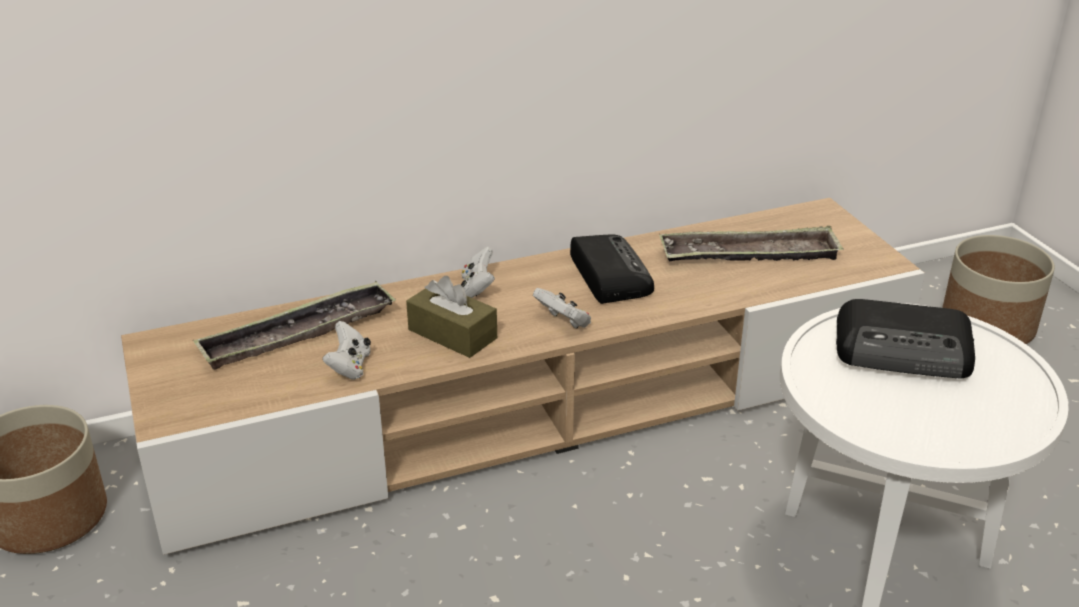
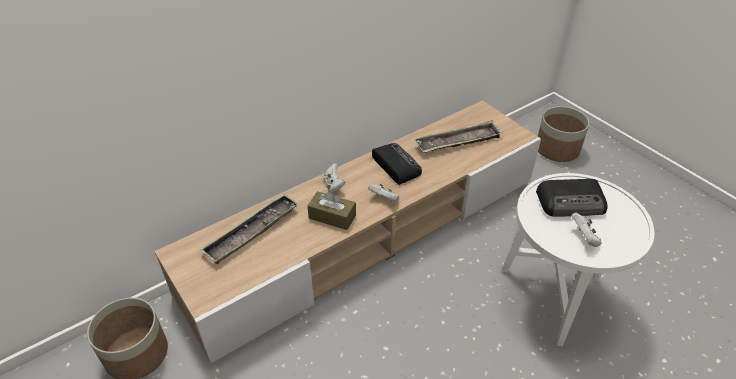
camera: 15 degrees left, 10 degrees up
(349, 367) = (288, 247): white game controller -> white game controller (584, 238)

